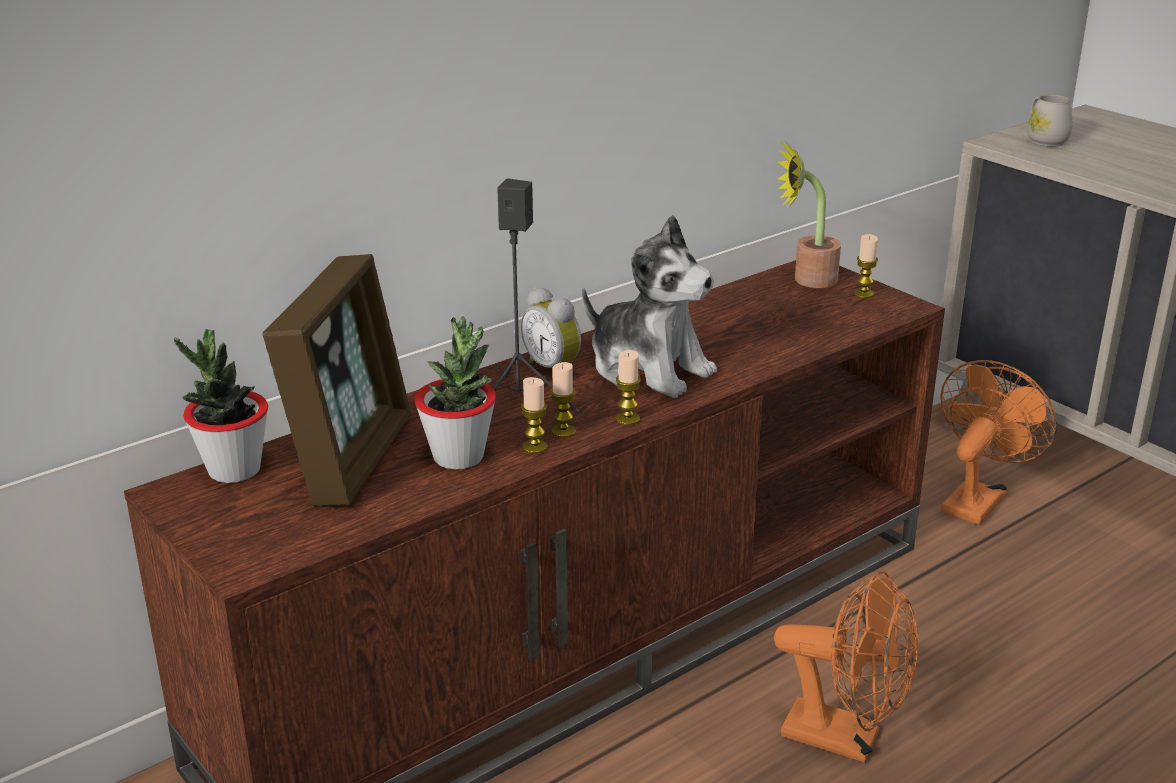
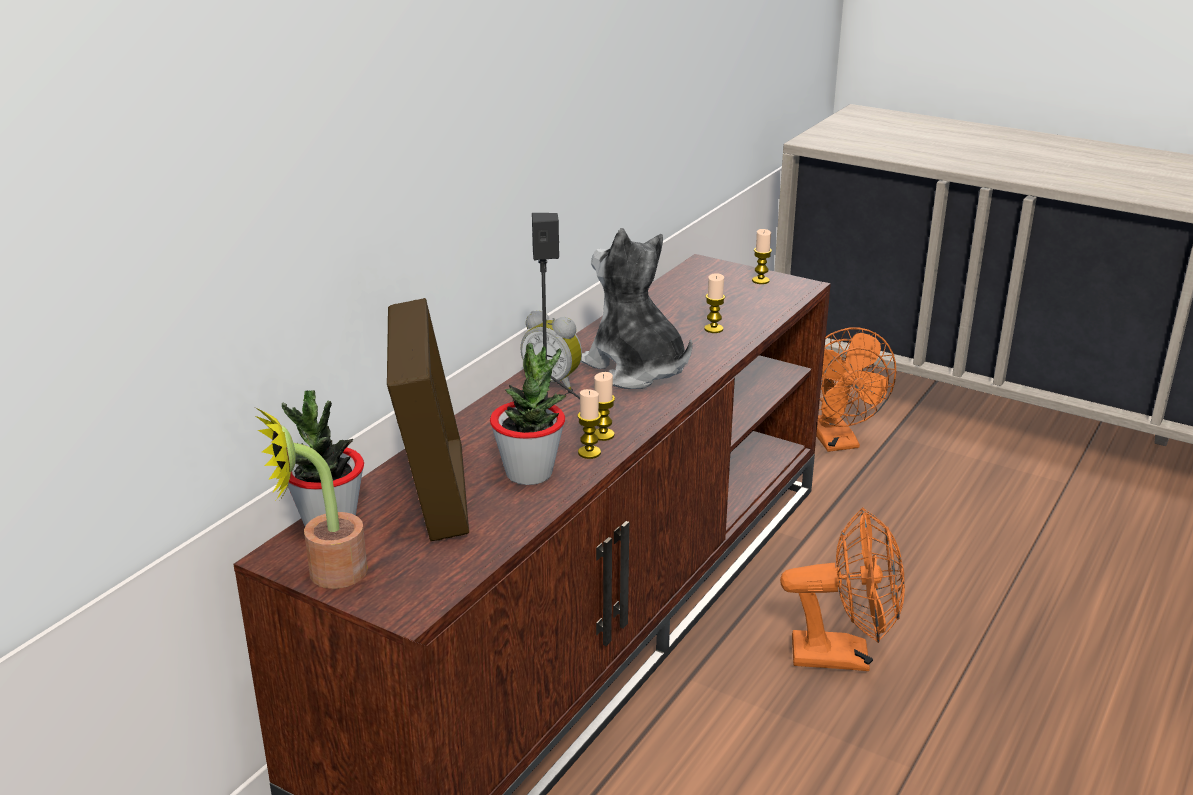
camera: 20 degrees left, 0 degrees up
(627, 419) = (649, 415): candle -> candle (713, 329)
(649, 369) = (635, 370): plush toy -> plush toy turned 150 degrees counterclockwise
(806, 279) = (706, 275): potted plant -> potted plant (325, 574)
(977, 499) = (837, 441): orange fan -> orange fan turned 150 degrees clockwise
(1044, 140) = (843, 135): white mug -> none

